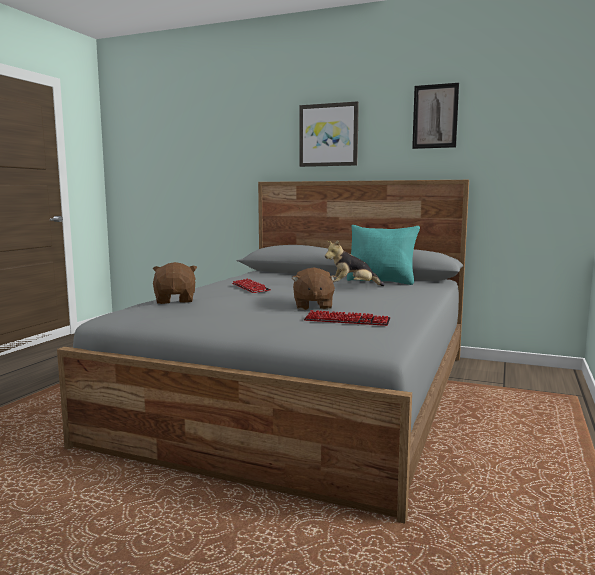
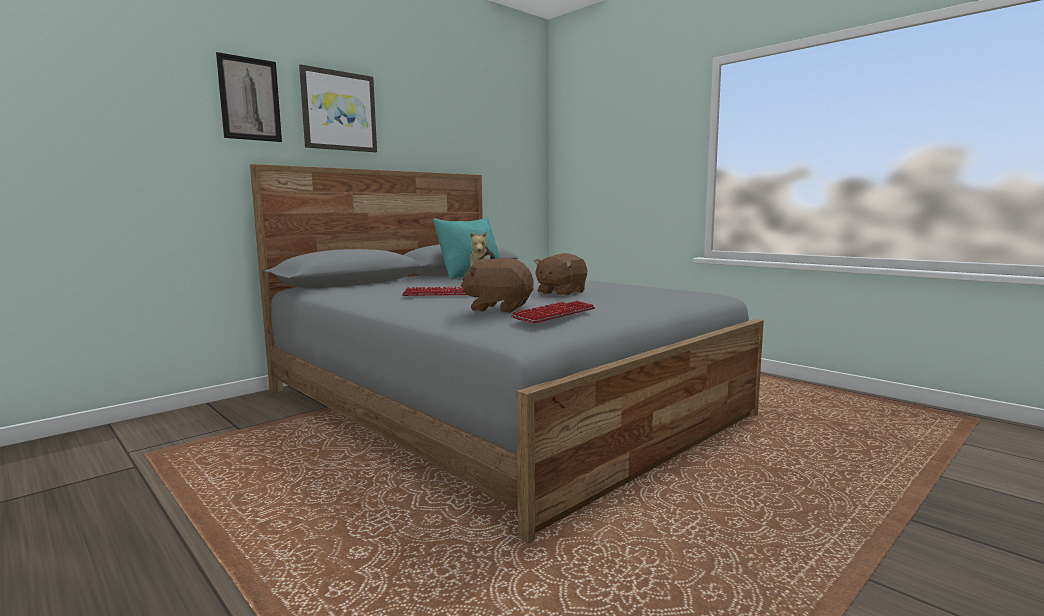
camera: 65 degrees left, 0 degrees up
(313, 306) = (560, 293): brown plush toy -> brown plush toy turned 105 degrees clockwise
(347, 321) = (637, 291): keyboard -> keyboard (555, 314)
(435, 116) = (444, 109): picture -> picture (250, 99)

